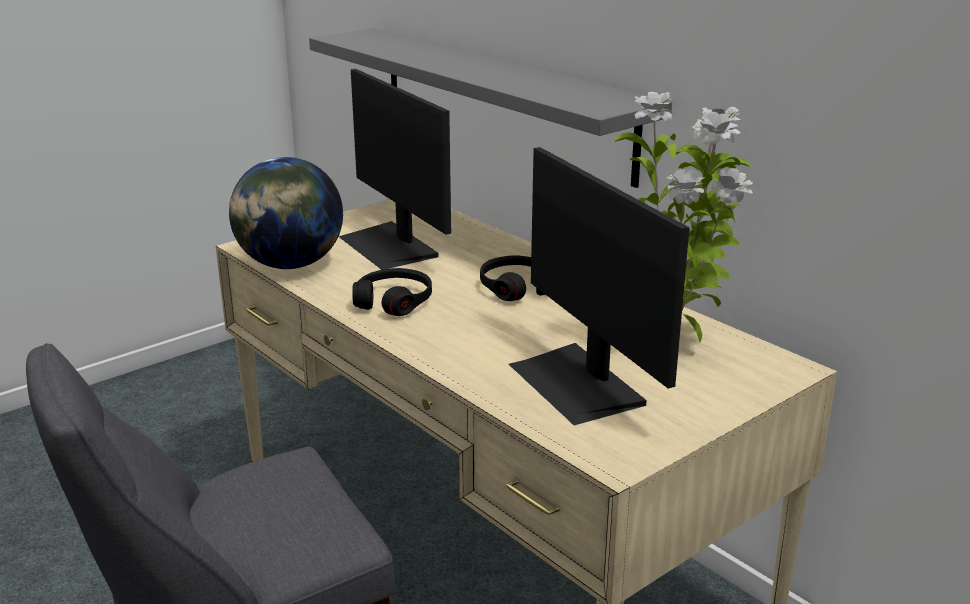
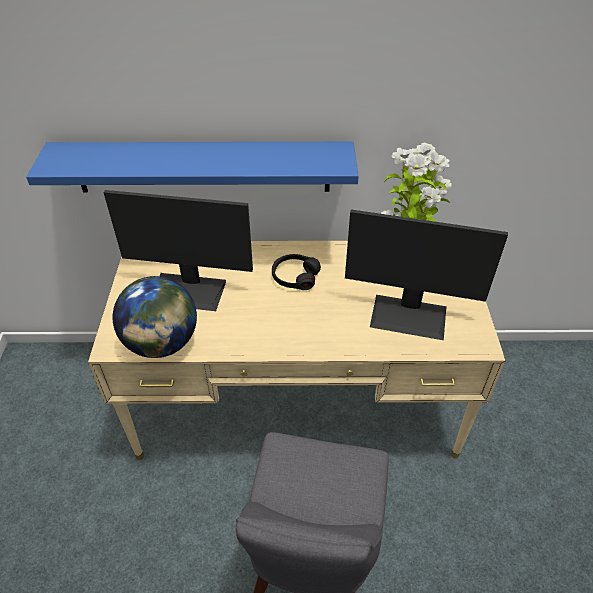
camera: 50 degrees left, 20 degrees up
(394, 301) = (260, 328): black headphones -> none
(501, 101) = (203, 167): grey shelf -> blue shelf

